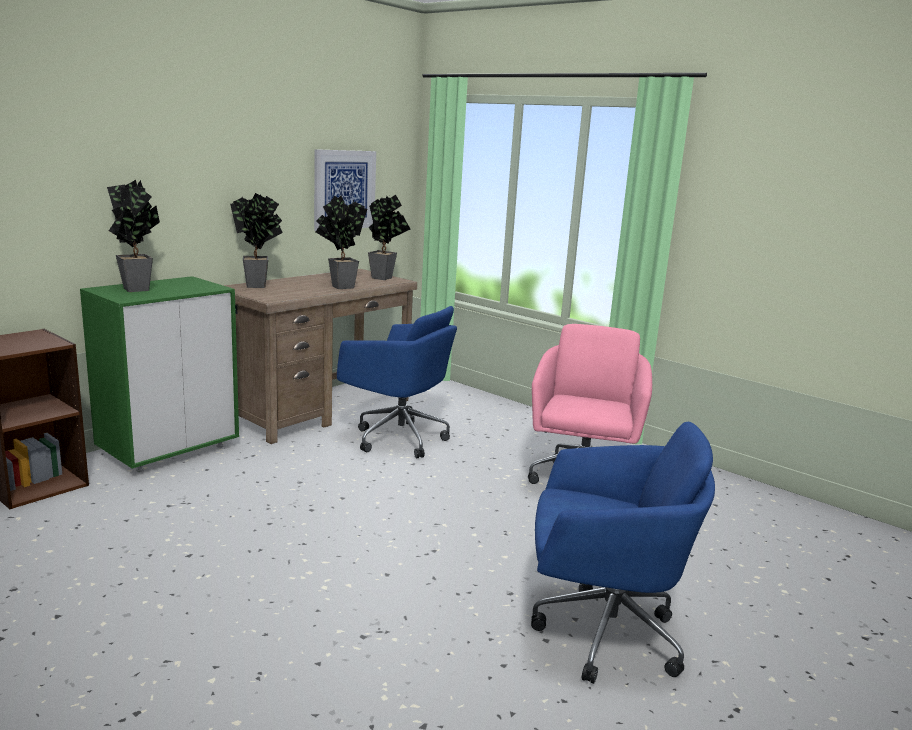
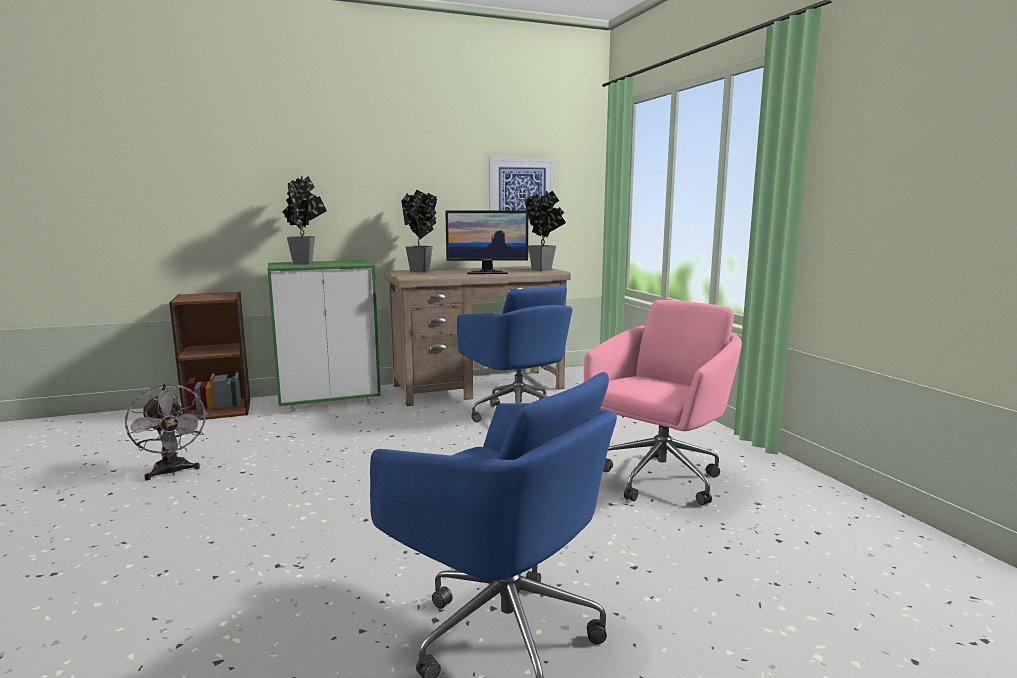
camera: 30 degrees right, 5 degrees down
(100, 574) = (172, 472): none -> grey fan
(339, 287) = (487, 273): potted plant -> monitor

